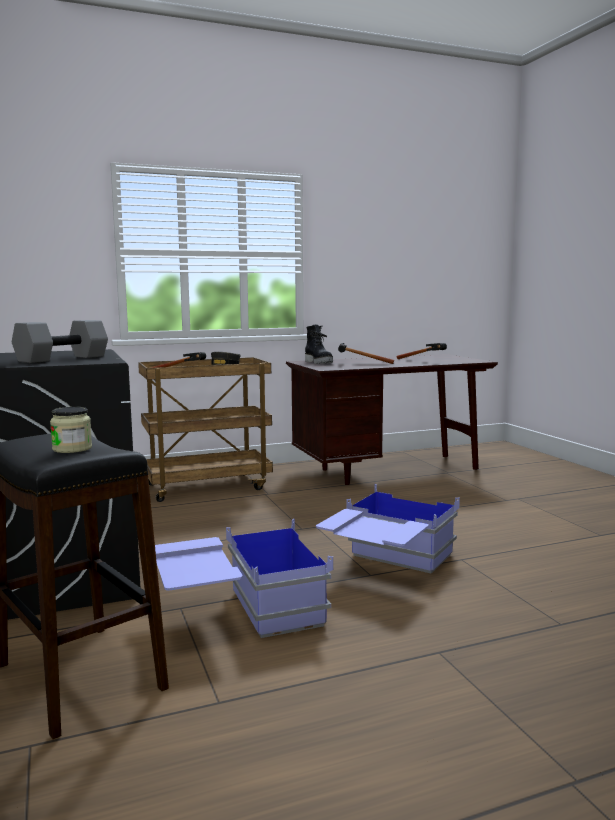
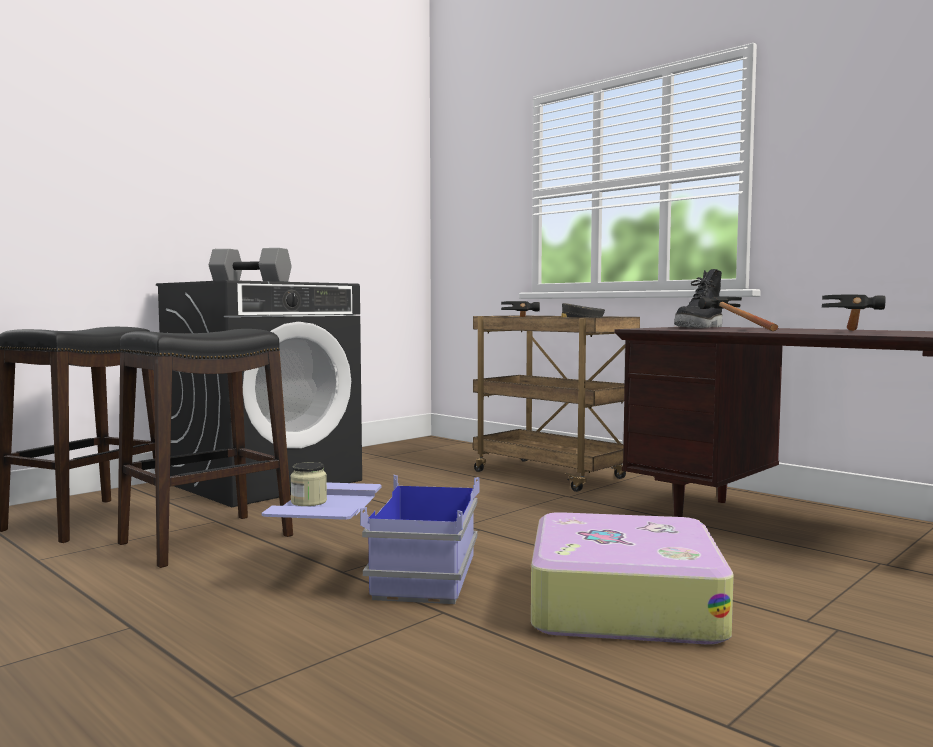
camera: 65 degrees right, 5 degrees down
(72, 449) = (69, 329): jar -> jar (309, 502)
(238, 615) = (207, 539): blue storage box -> black stool
(470, 522) = (622, 603): none -> suitcase

